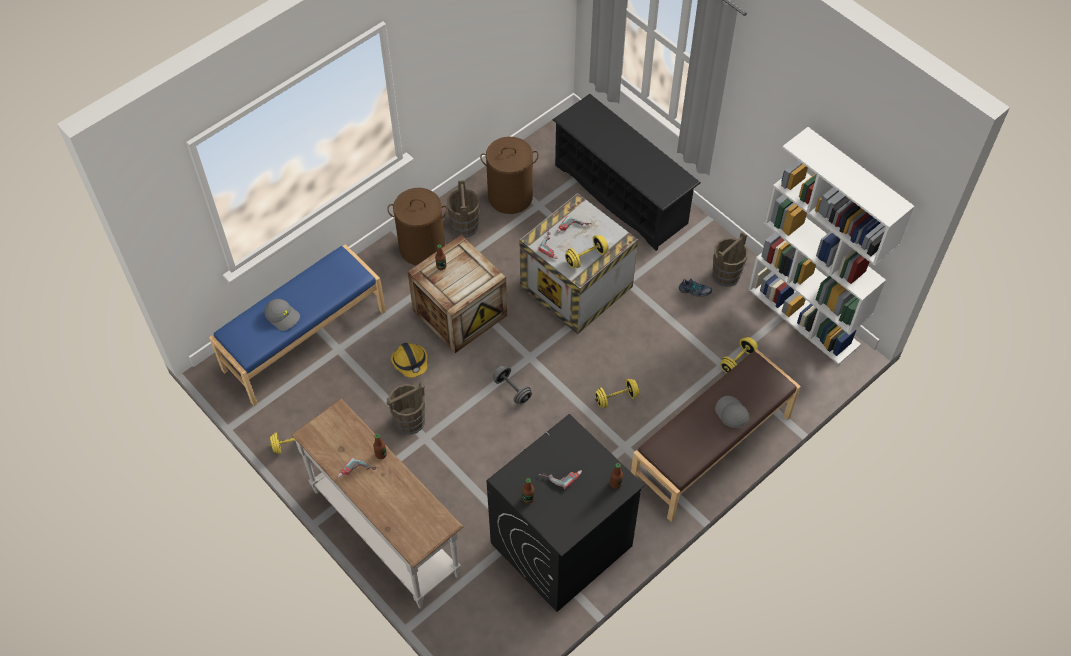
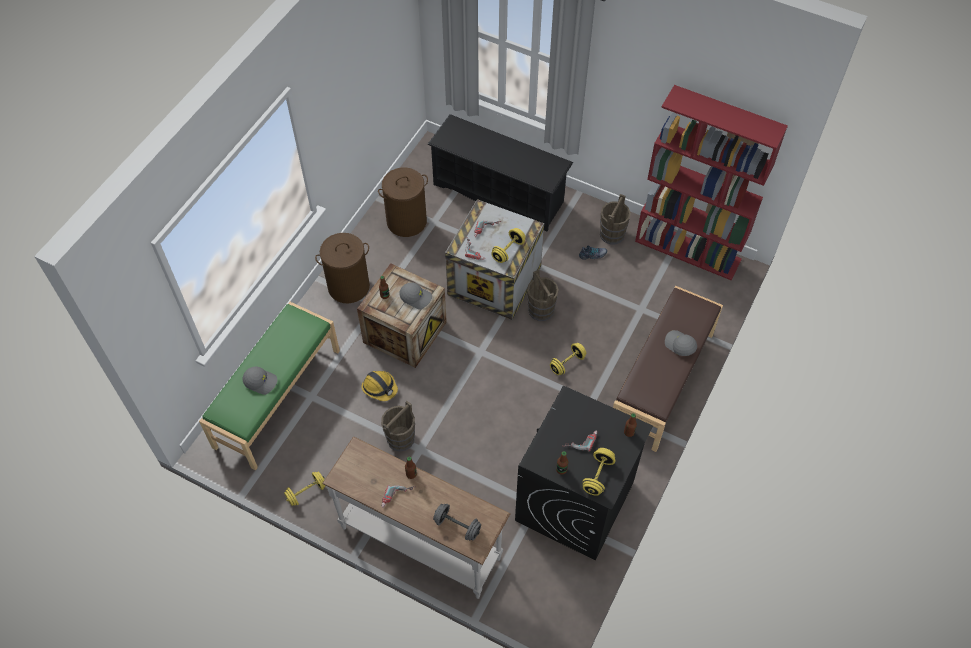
camera: 20 degrees left, 0 degrees up
(304, 339) = (277, 397): blue bench -> green bench
(464, 226) = (378, 257): brown bucket -> brown bucket (541, 310)
(472, 278) = (416, 297): none -> grey cap
(512, 390) = (477, 384): grey dumbbell -> grey dumbbell (457, 526)
(737, 361) = (651, 302): yellow dumbbell -> yellow dumbbell (597, 476)
(804, 317) = (688, 250): white bookcase -> red bookcase

